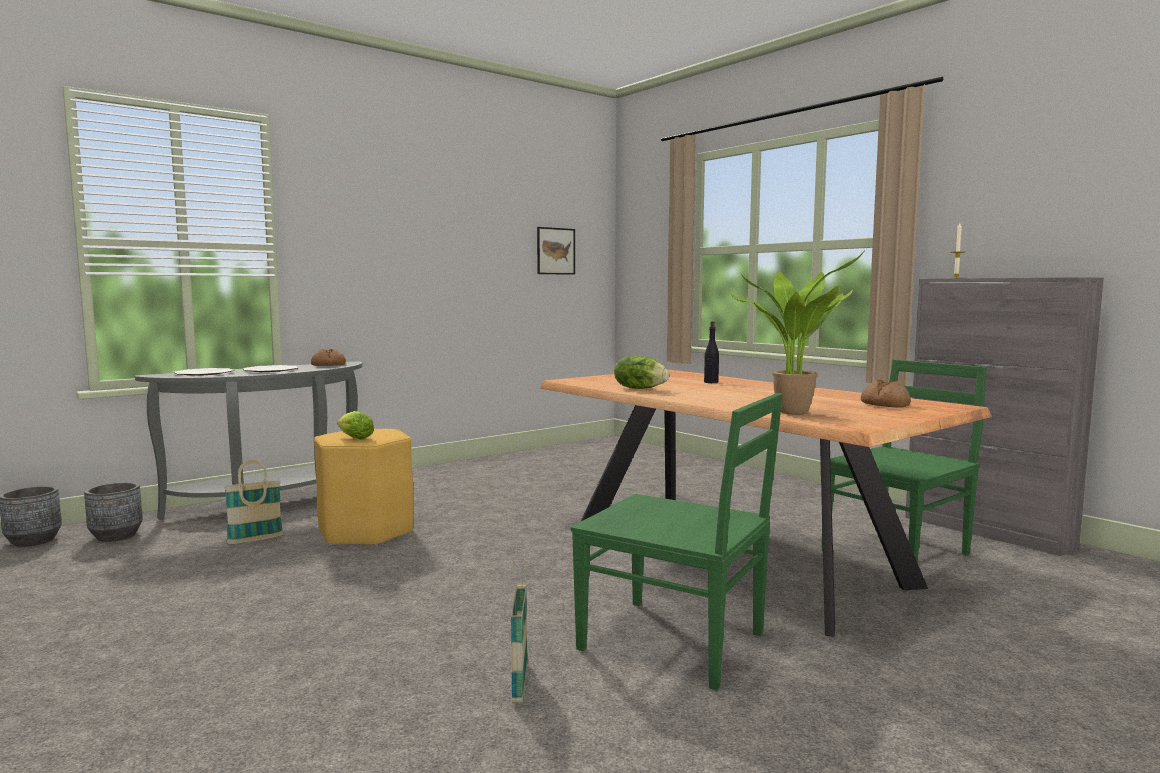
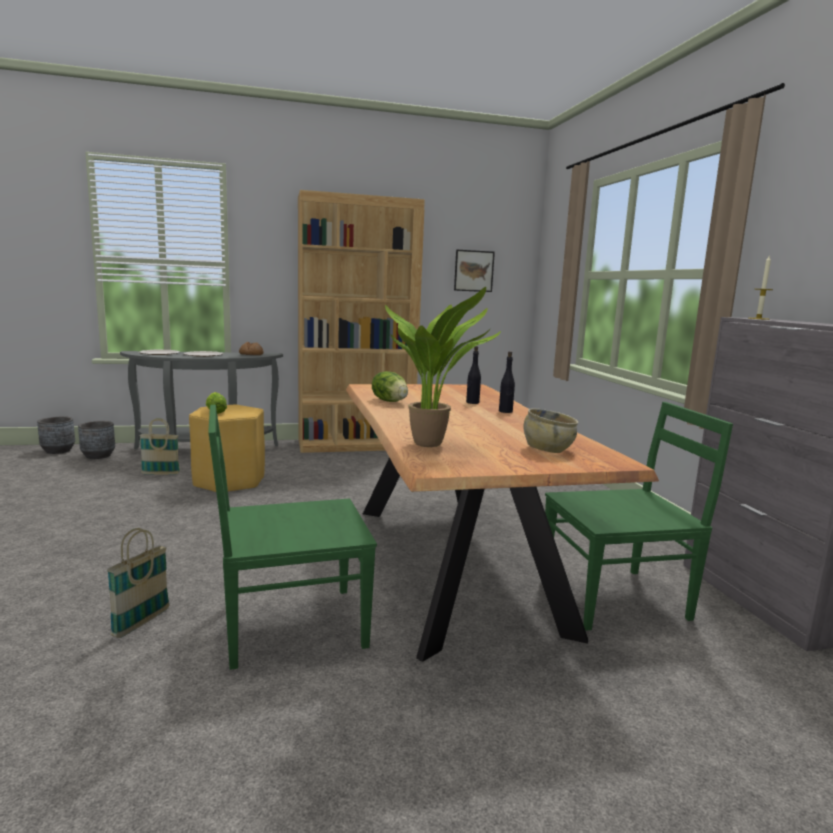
camera: 25 degrees right, 5 degrees up
(453, 470) = (356, 445): none -> brown bookcase
(676, 643) = (289, 625): green chair -> green chair turned 105 degrees clockwise
(761, 385) = (505, 411): none -> black bottle
(884, 405) = (547, 449): bread -> beige bowl

